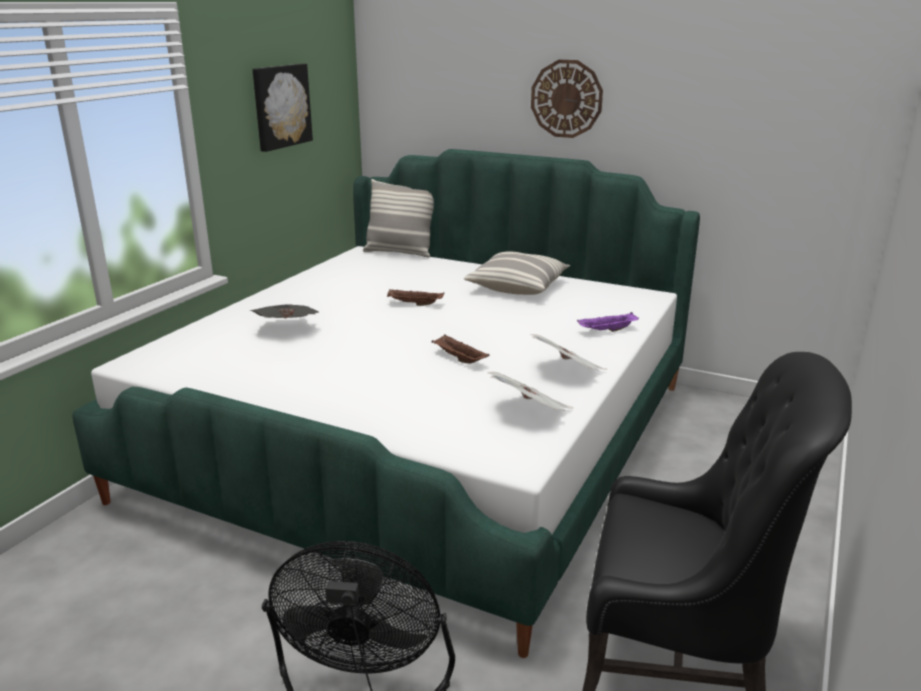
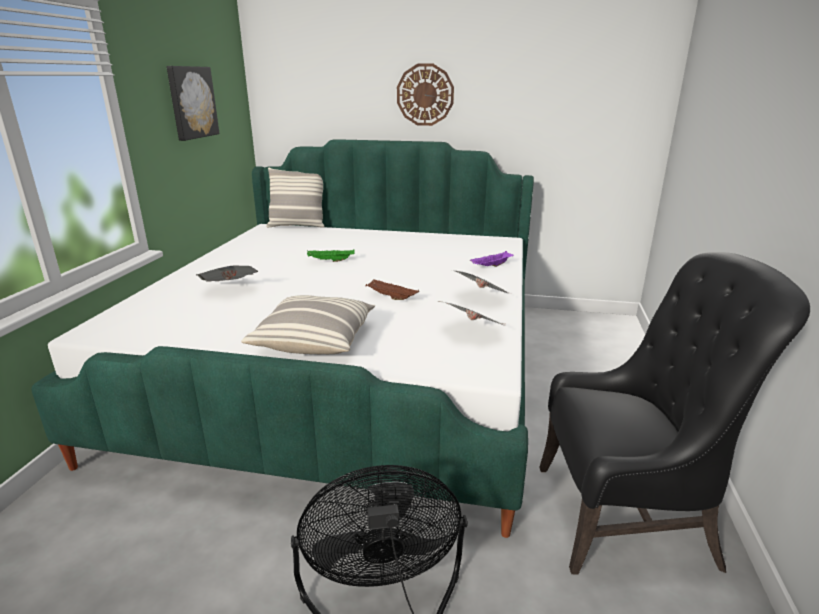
camera: 15 degrees left, 0 degrees up
(414, 304) = (330, 261): brown tray -> green tray
(518, 287) = (405, 242): pillow -> pillow (314, 340)

